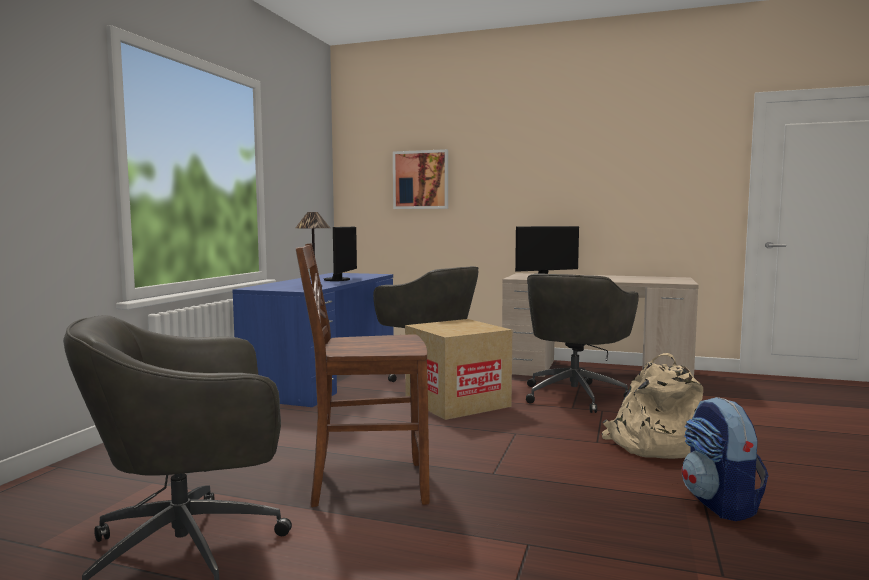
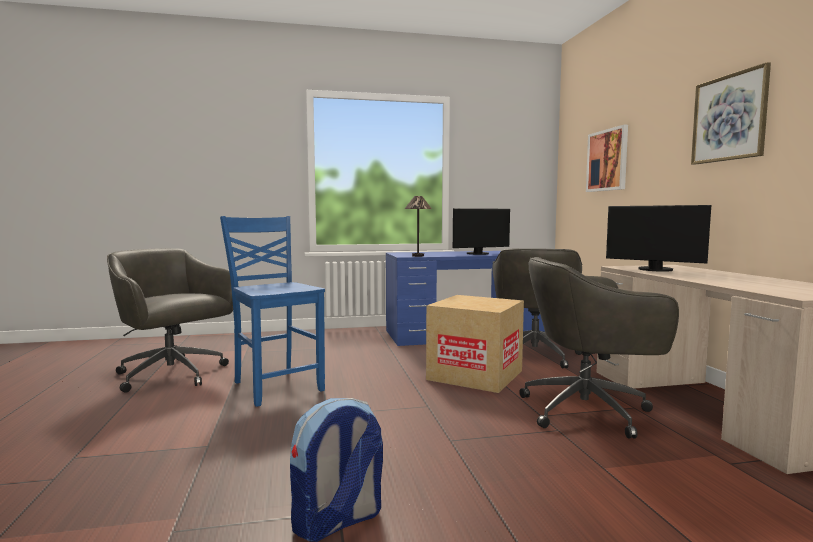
camera: 60 degrees right, 0 degrees up
(366, 484) = (276, 386): brown chair -> blue chair
(561, 161) = (729, 118): none -> picture
(651, 445) = (477, 468): beige backpack -> none

